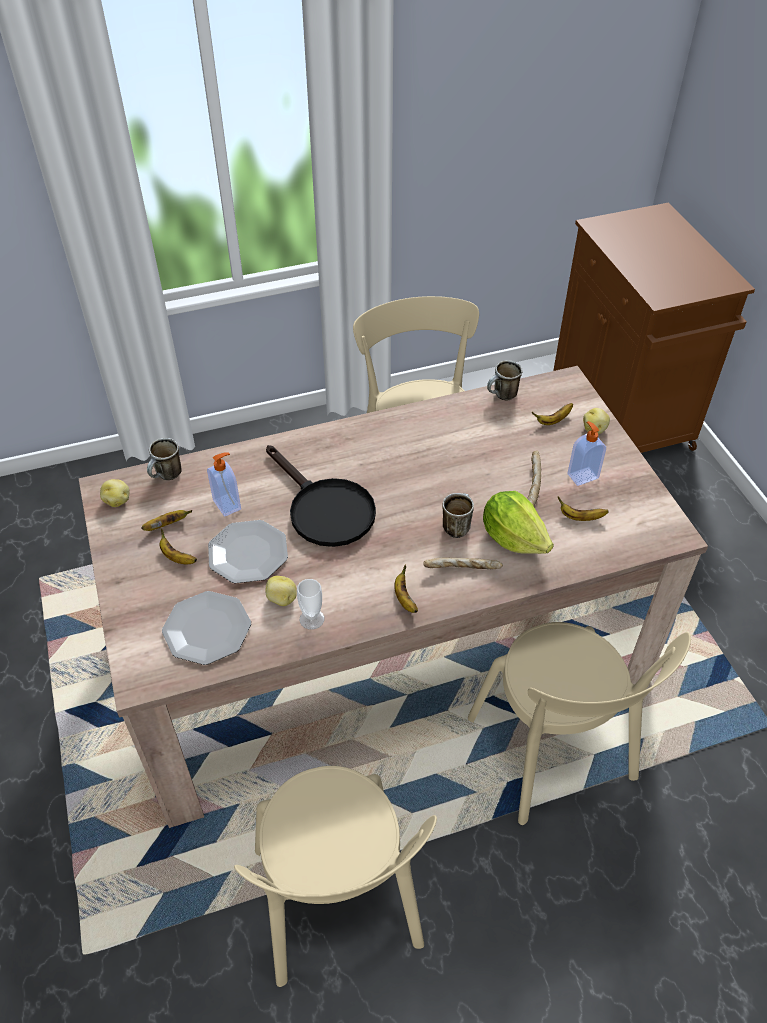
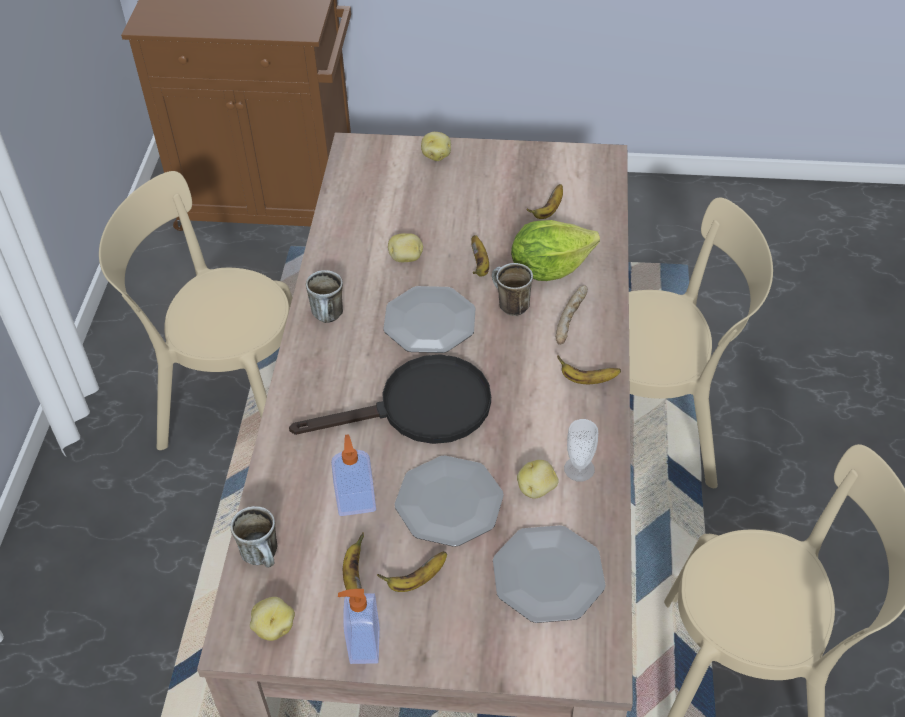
camera: 65 degrees left, 0 degrees up
(411, 486) = (430, 321): none -> plate
(468, 451) = (406, 258): none -> potato
(502, 396) = (341, 203): mug -> mug (329, 318)
(531, 485) = (486, 229): bread -> none
(553, 420) = (404, 179): banana -> banana (480, 265)
(582, 475) = (494, 188): soap dispenser -> soap dispenser (363, 645)

